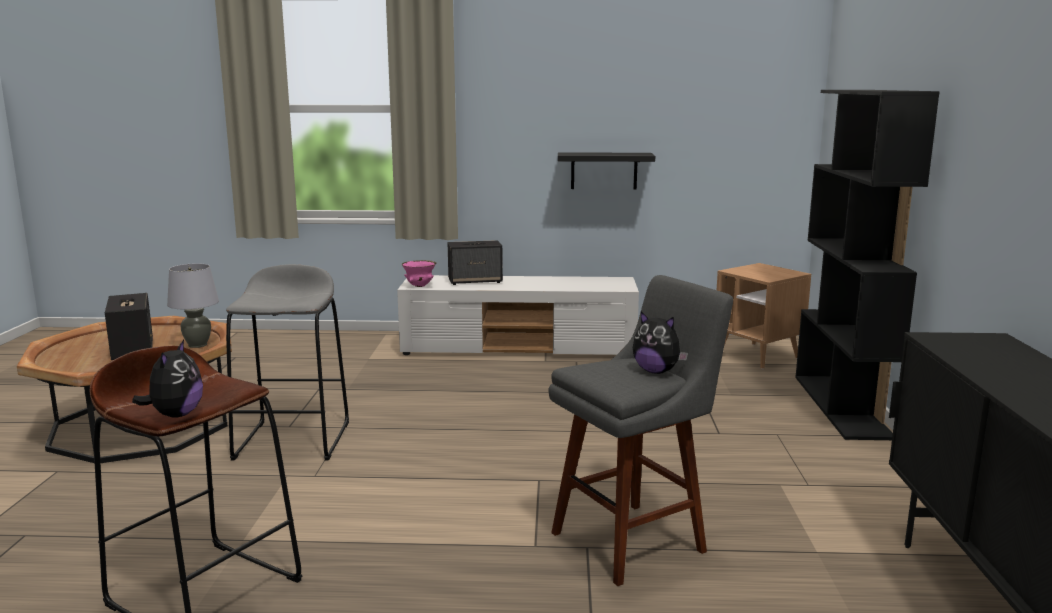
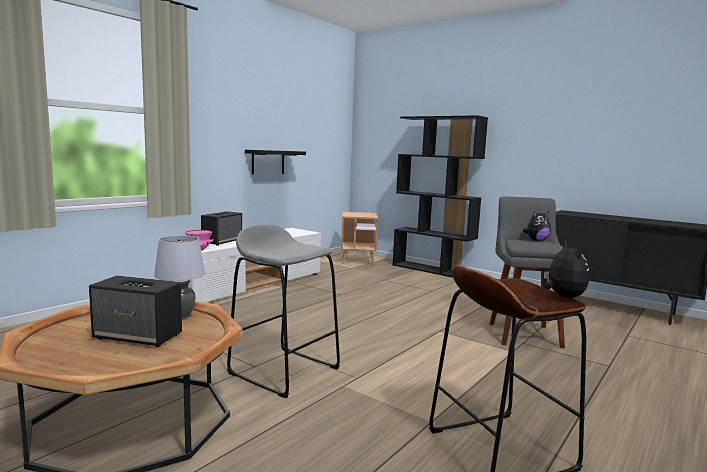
camera: 55 degrees left, 5 degrees down
(175, 415) = (563, 297): plush toy -> plush toy turned 45 degrees clockwise

